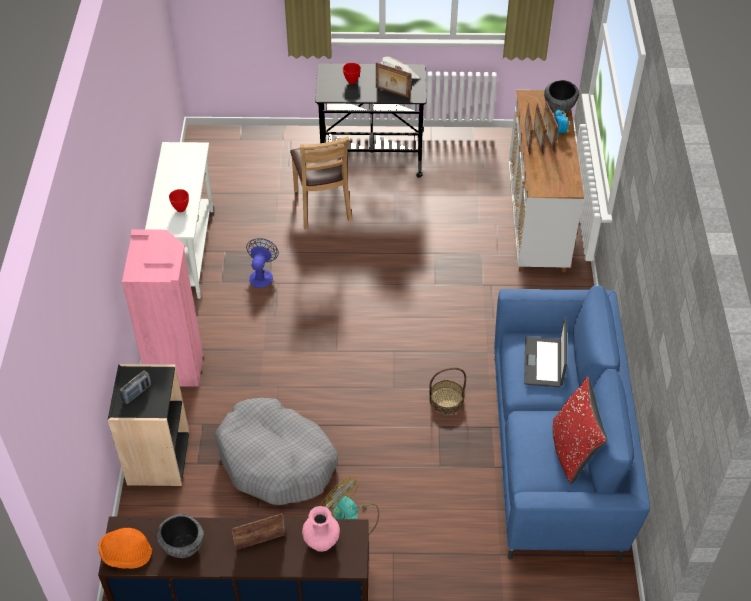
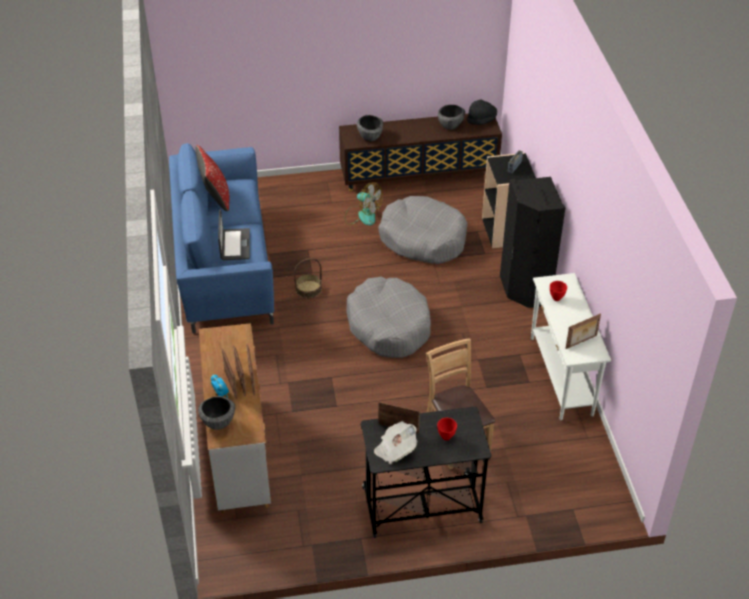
camera: 170 degrees right, 5 degrees down
(126, 554) = (481, 120): orange hat -> black hat
(175, 362) = (526, 289): pink cabinet -> black cabinet
(260, 541) = (406, 133): picture frame -> picture frame (581, 342)
(262, 275) = (487, 365): fan -> none
(321, 540) = (370, 137): pink vase -> bowl
(357, 336) = (389, 326): none -> grey dog bed

